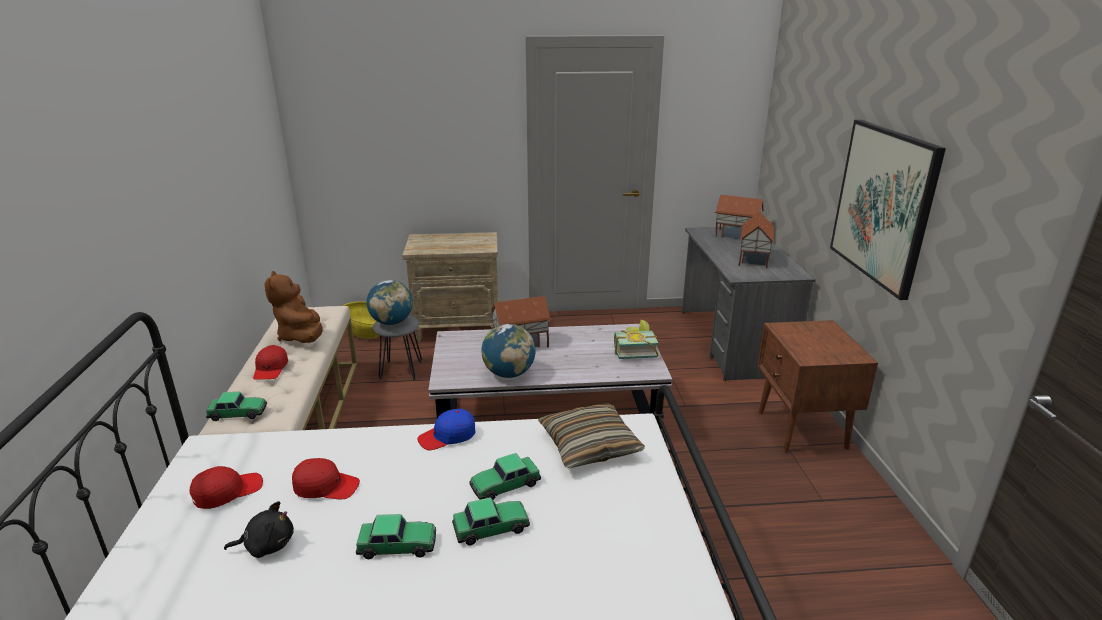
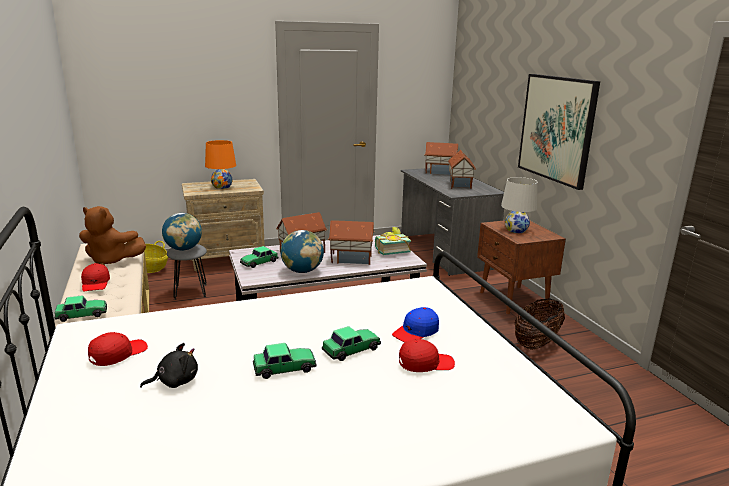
camera: 15 degrees left, 5 degrees down
(301, 337) = (111, 261): brown plush toy -> brown plush toy turned 45 degrees counterclockwise
(326, 486) = (203, 341): red cap -> red cap (425, 363)
(447, 436) = (286, 302): blue cap -> blue cap (416, 332)
(451, 243) = (222, 186): none -> orange table lamp
(505, 485) = (348, 325): toy car -> toy car (259, 262)
(577, 360) = (351, 259): none -> toy house
(589, 445) = (398, 297): pillow -> none
(809, 341) = (515, 230): none -> white table lamp
(809, 506) = (536, 343): none -> basket

